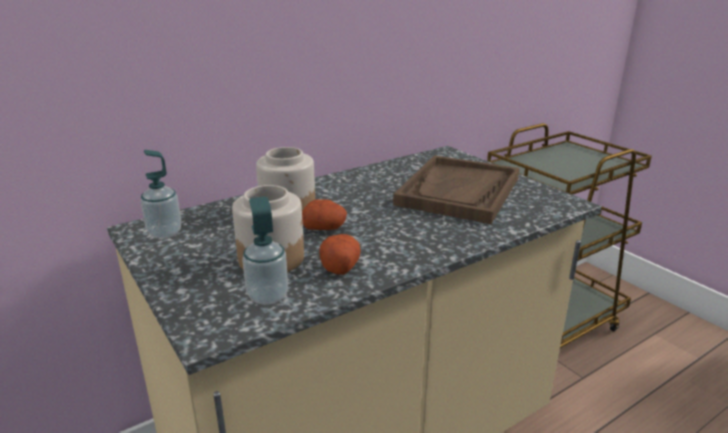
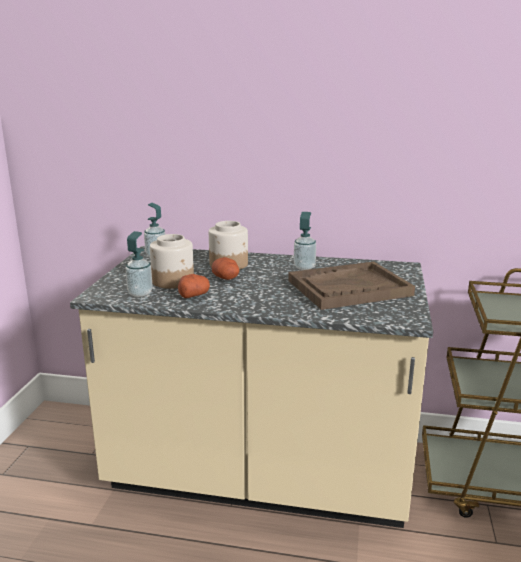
camera: 45 degrees right, 5 degrees down
(371, 184) = (304, 267): none -> soap dispenser

